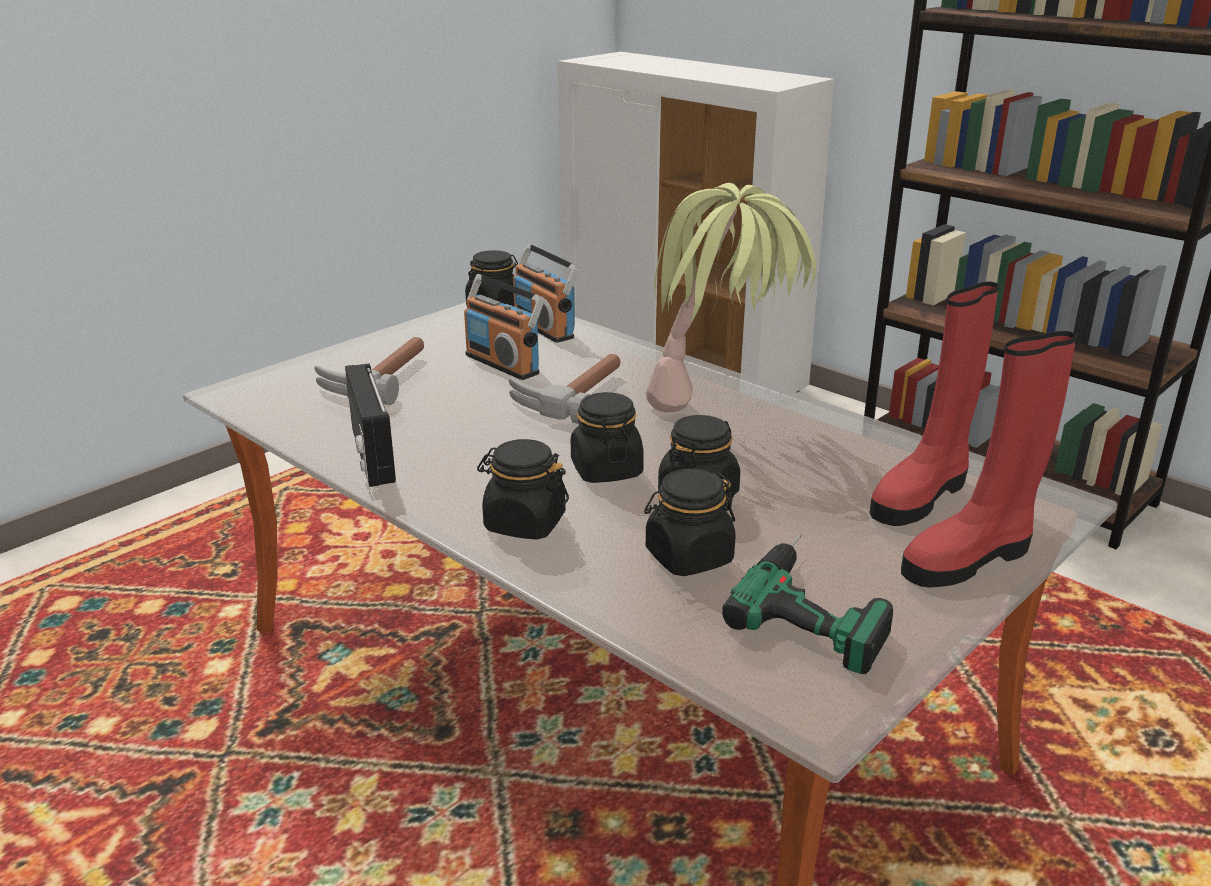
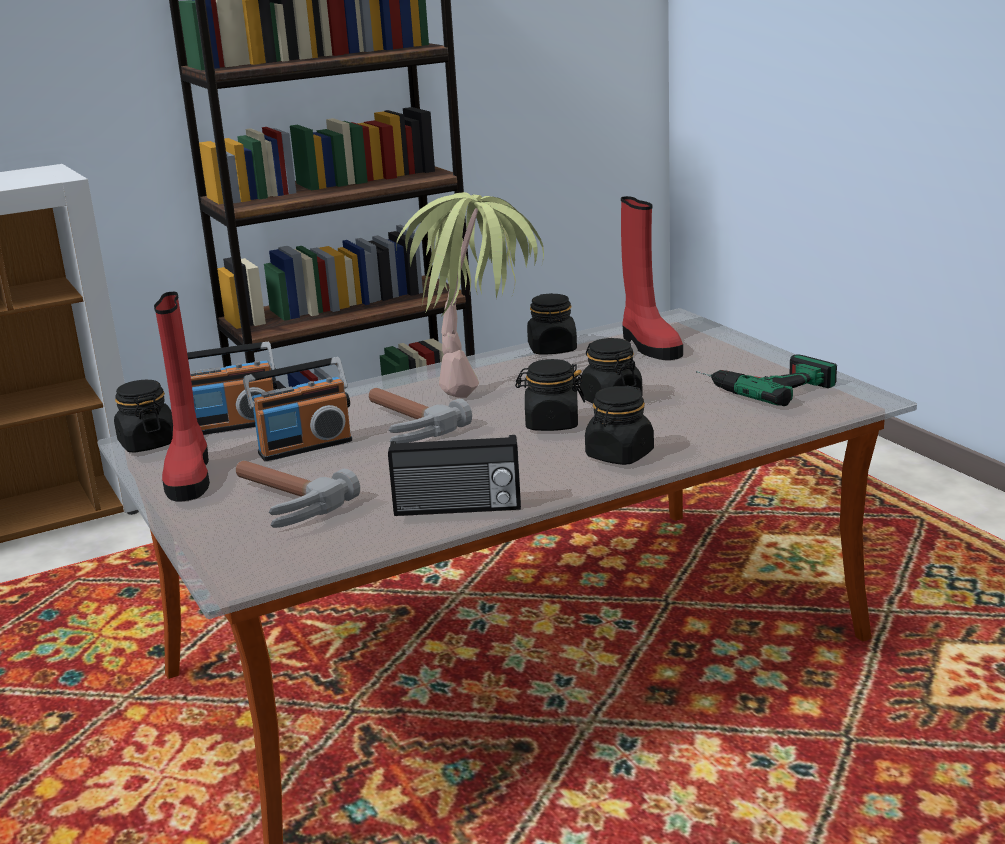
camera: 70 degrees left, 5 degrees down
(688, 557) = (693, 411): black jar -> black jar (552, 349)
(969, 559) = (728, 346): red boot -> red boot (189, 475)

